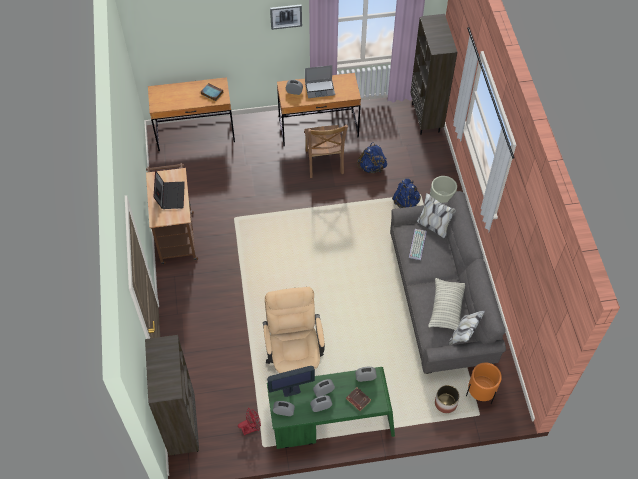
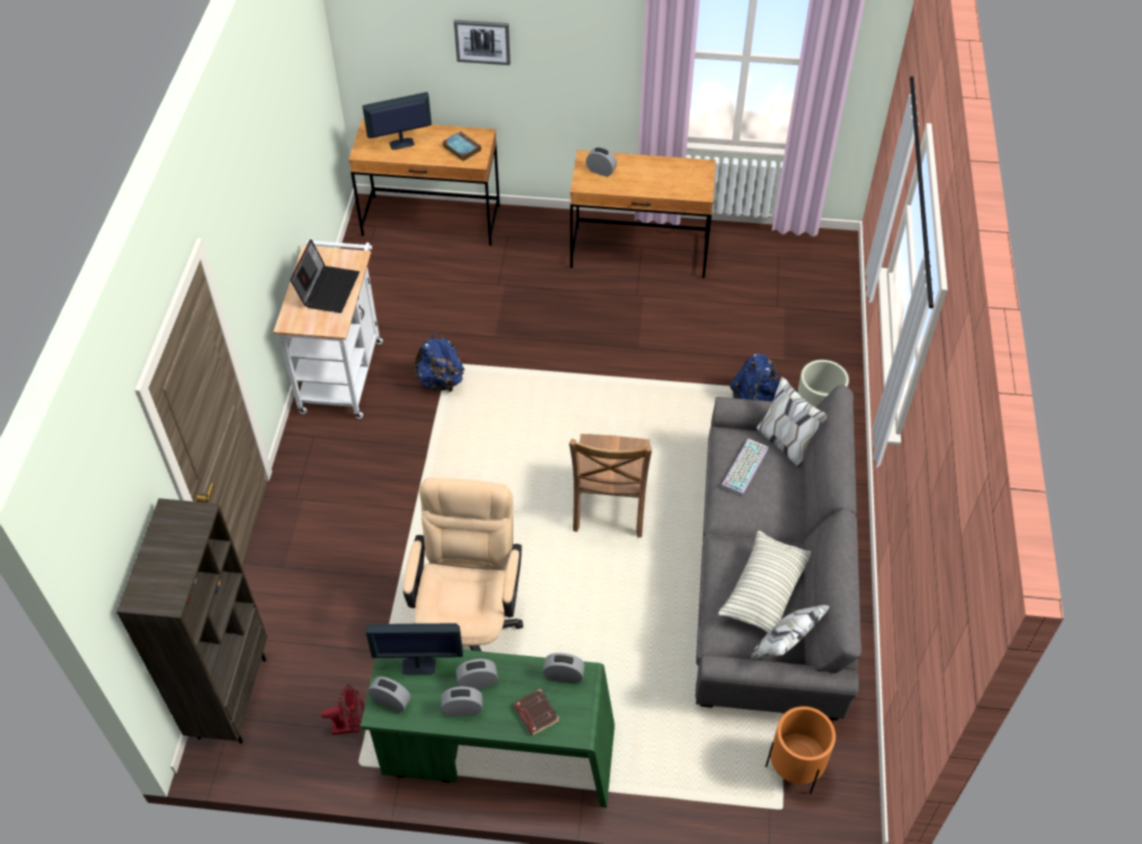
camera: 15 degrees right, 5 degrees down
(176, 97) = (401, 144): none -> monitor
(176, 234) = (342, 370): brown cart -> white cart
(286, 16) = (605, 30): picture -> picture (482, 41)
(320, 89) = (647, 174): laptop -> none
(324, 163) = (631, 308): brown chair -> brown chair (609, 508)
(372, 167) = (712, 331): blue backpack -> blue backpack (441, 381)
(426, 118) = (833, 270): brown bookcase -> none
(445, 403) = (722, 770): planter -> none

